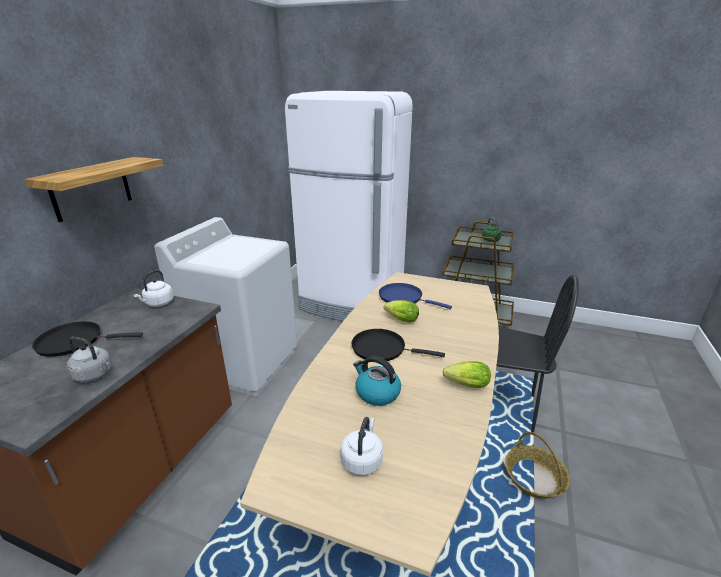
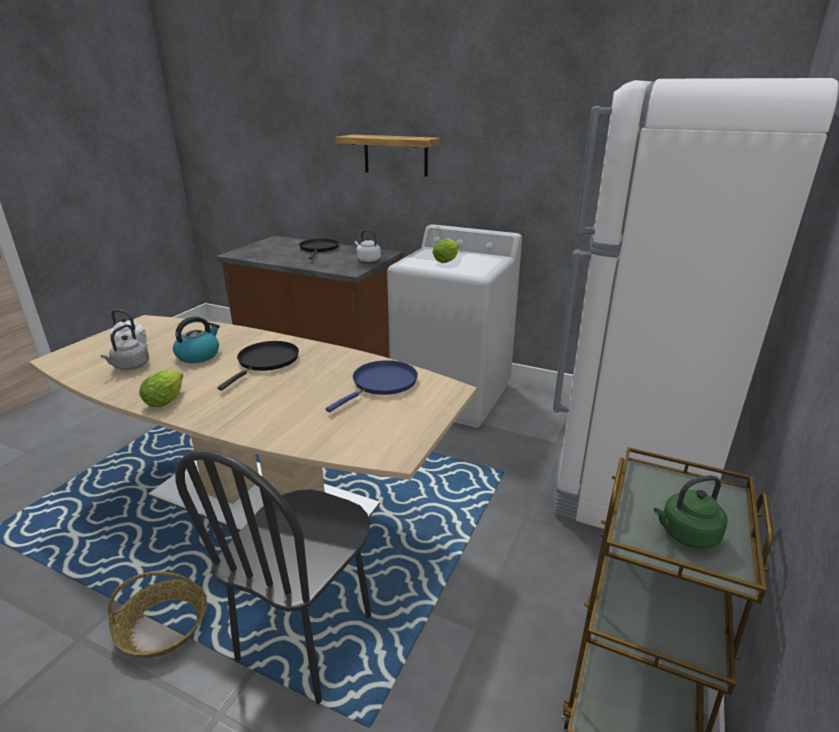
camera: 95 degrees right, 0 degrees up
(95, 374) = (273, 257): grey kettle -> grey kettle (130, 366)
(400, 319) = (322, 376): lettuce -> lettuce (447, 260)

